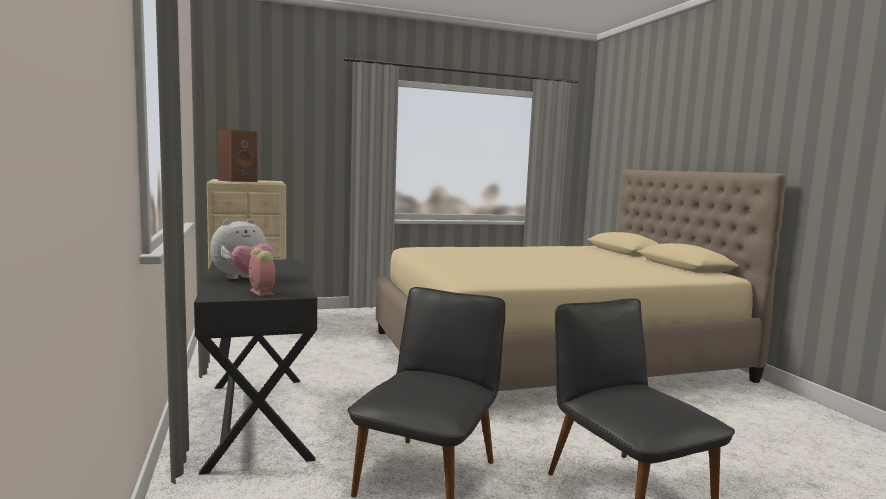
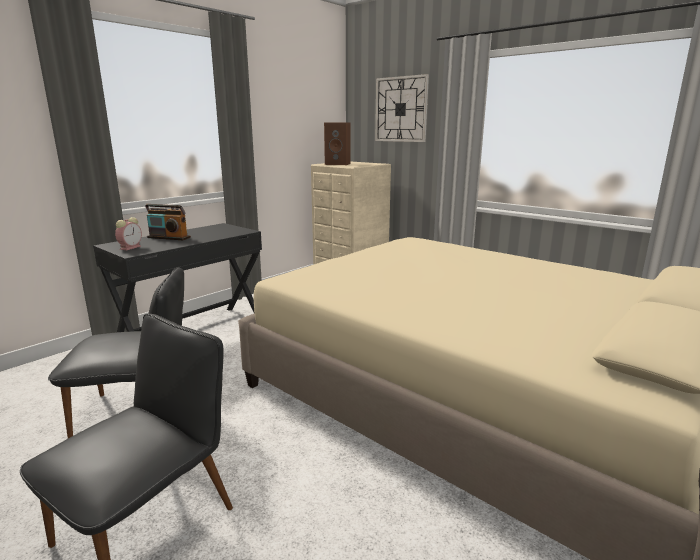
camera: 60 degrees right, 10 degrees up
(243, 279) = (169, 237): plush toy -> radio
(291, 122) = (401, 109): none -> wall clock

